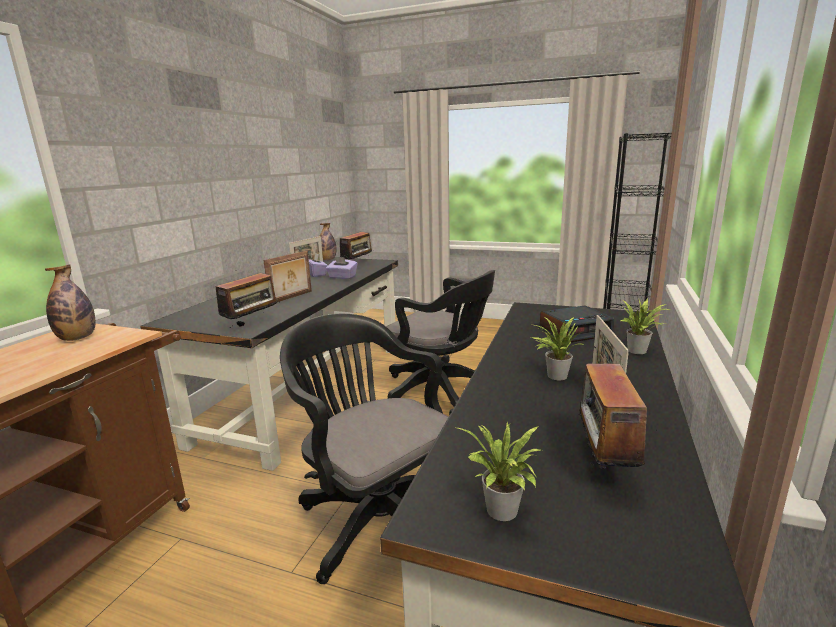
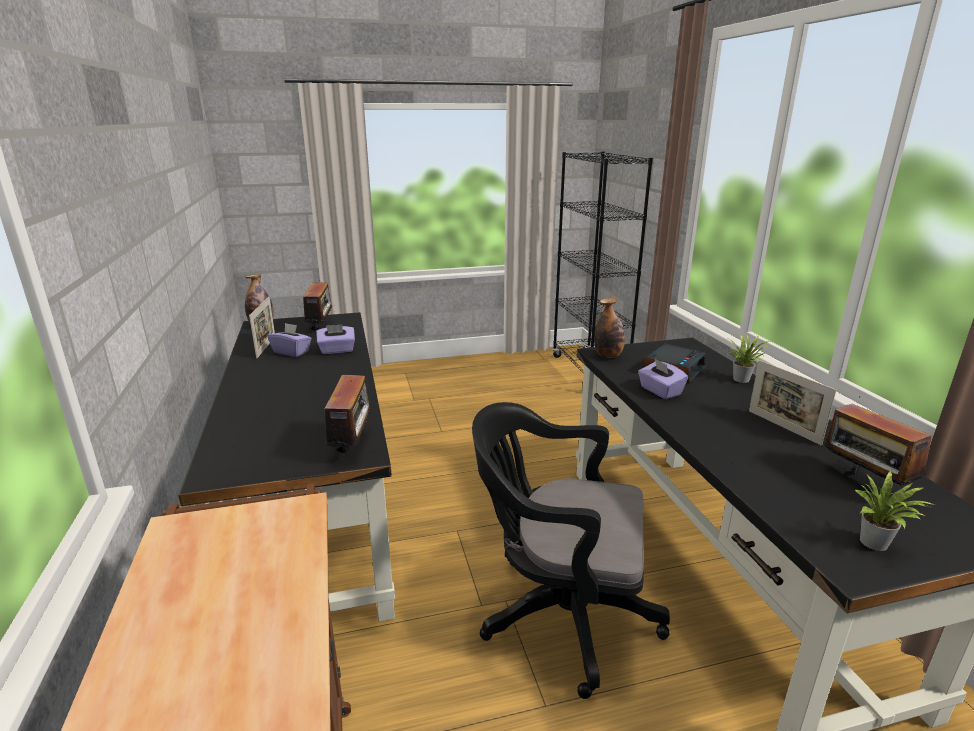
camera: 35 degrees left, 5 degrees up
(77, 338) = (219, 543): bottle -> bottle (608, 356)
(292, 297) = (327, 394): picture frame -> none
(440, 392) = (472, 460): black office chair -> none
(528, 342) = (660, 391): none -> purple tissue box
(554, 375) = (728, 419): potted plant -> none

